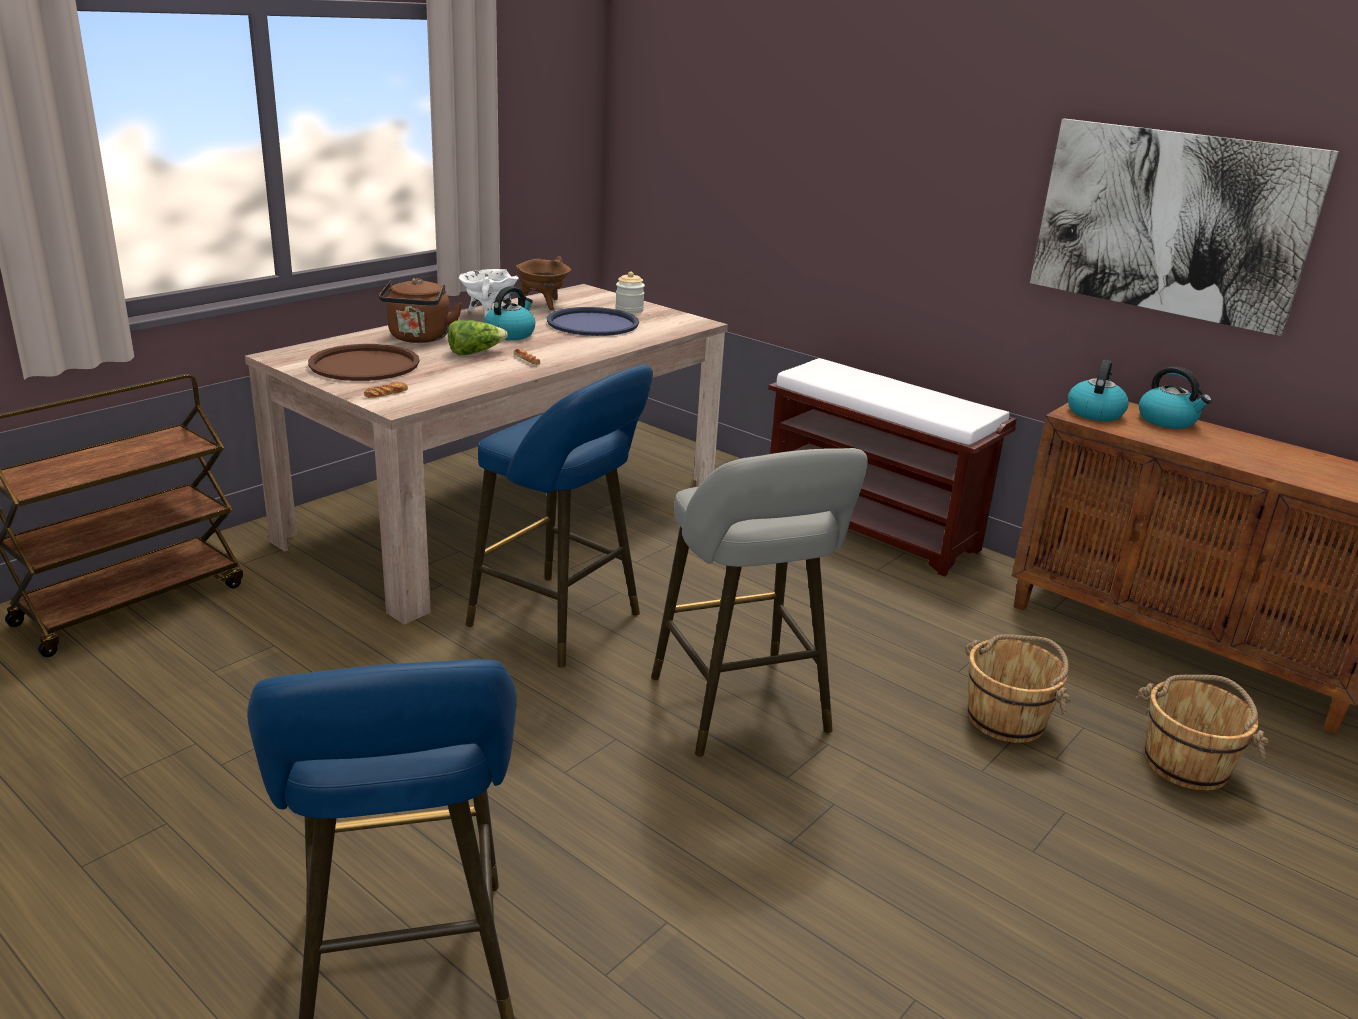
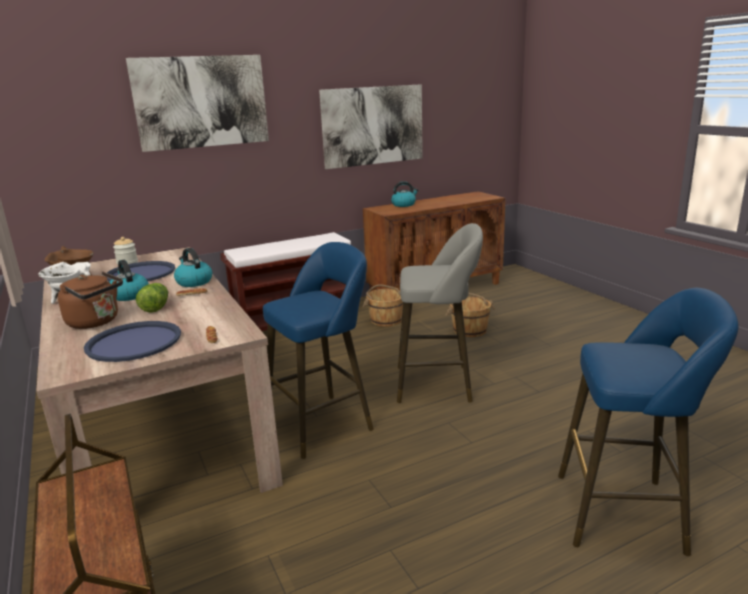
camera: 65 degrees left, 5 degrees down
(364, 364) = (134, 342): brown tray -> blue tray
(853, 104) = (201, 102): none -> picture
(1094, 413) = (388, 210): kettle -> kettle (194, 282)
(1186, 764) = (508, 308): brown bucket -> brown bucket (386, 320)

